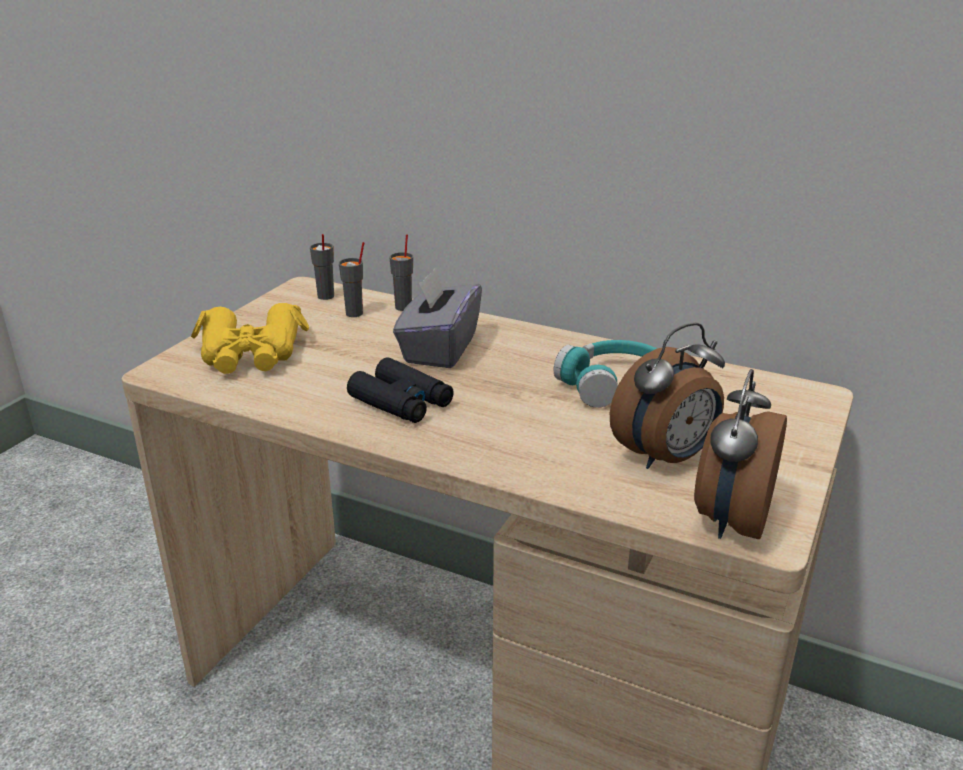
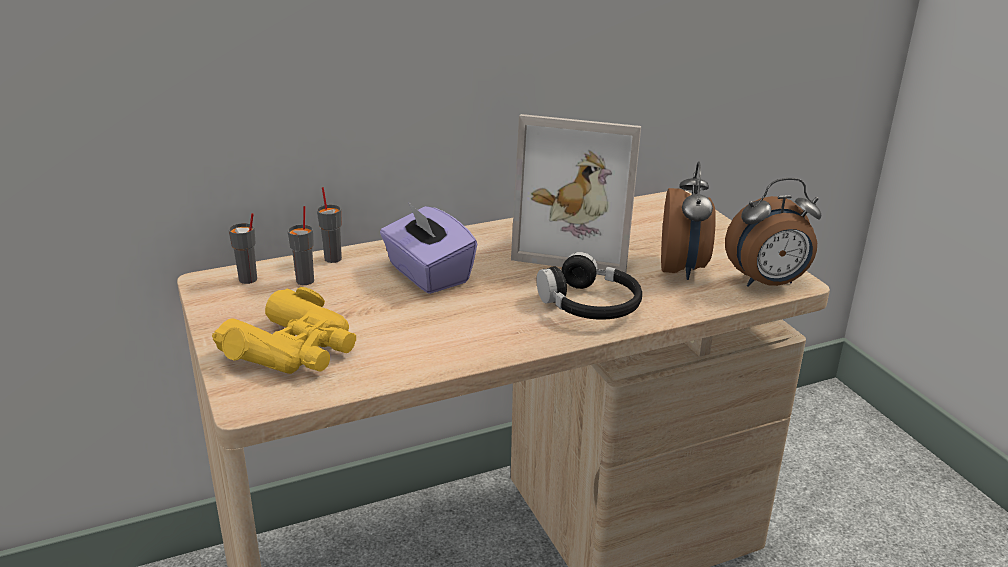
camera: 50 degrees left, 0 degrees up
(401, 402) = (484, 320): black binoculars -> none
(439, 349) = (427, 274): grey tissue box -> purple tissue box
(505, 438) = (589, 305): none -> black headphones
(614, 385) = (578, 243): turquoise headphones -> picture frame
(730, 520) = (768, 283): alarm clock -> alarm clock turned 75 degrees counterclockwise

